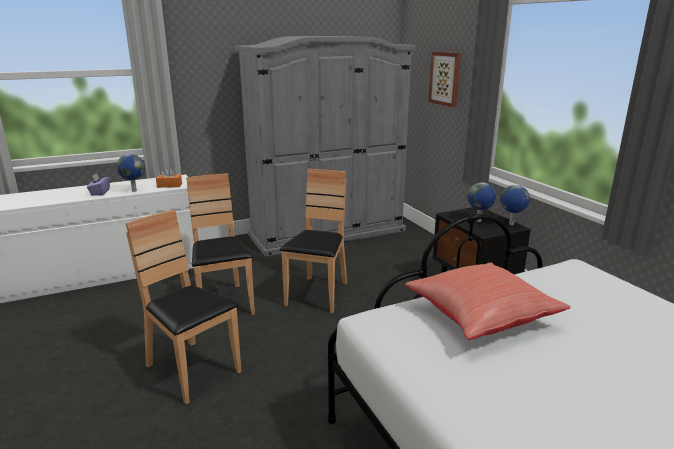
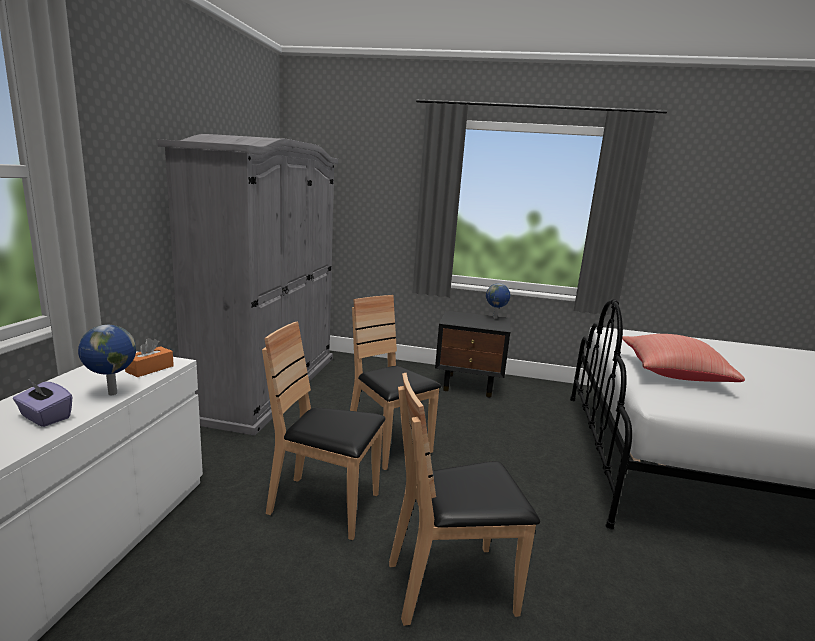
camera: 55 degrees left, 5 degrees down
(445, 78) = (367, 194): picture -> none
(479, 221) = (476, 321): globe -> none

